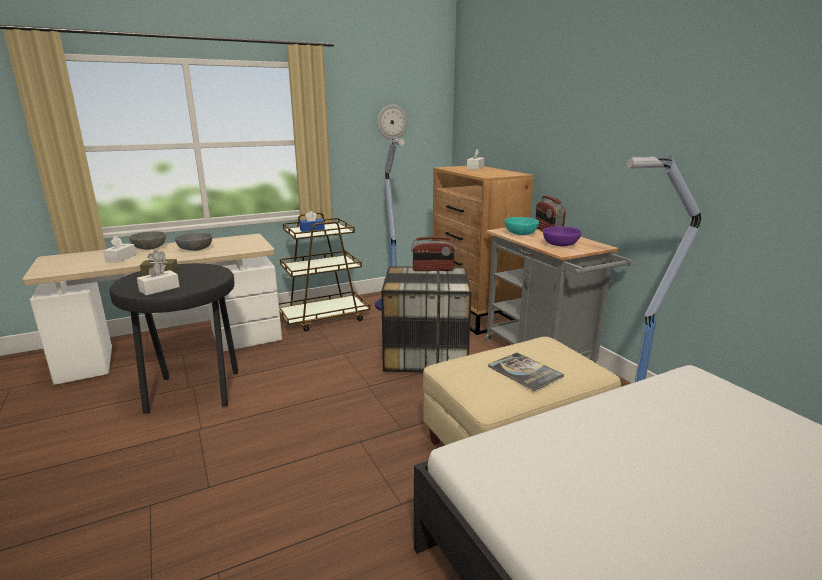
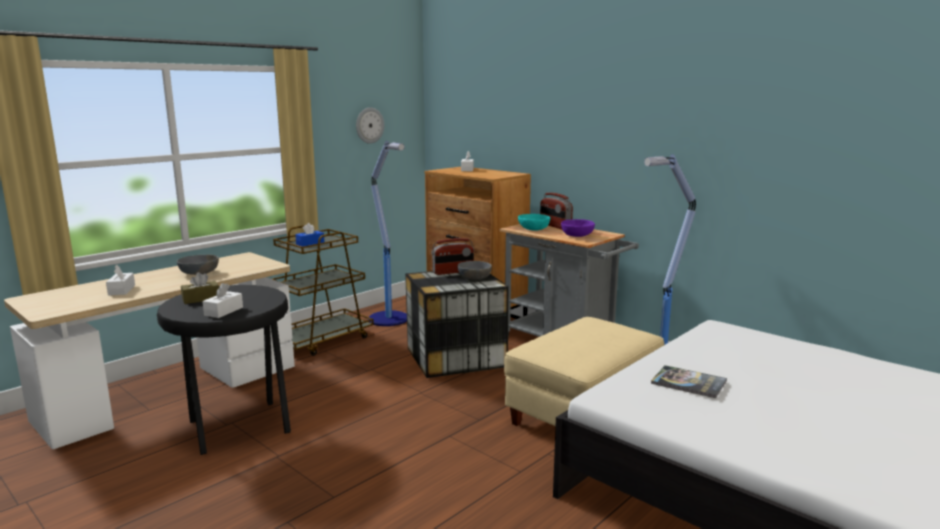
camera: 20 degrees left, 5 degrees down
(150, 248) = (140, 277): grey bowl -> grey bowl (474, 278)
(524, 372) = (593, 342): book -> book (688, 382)

